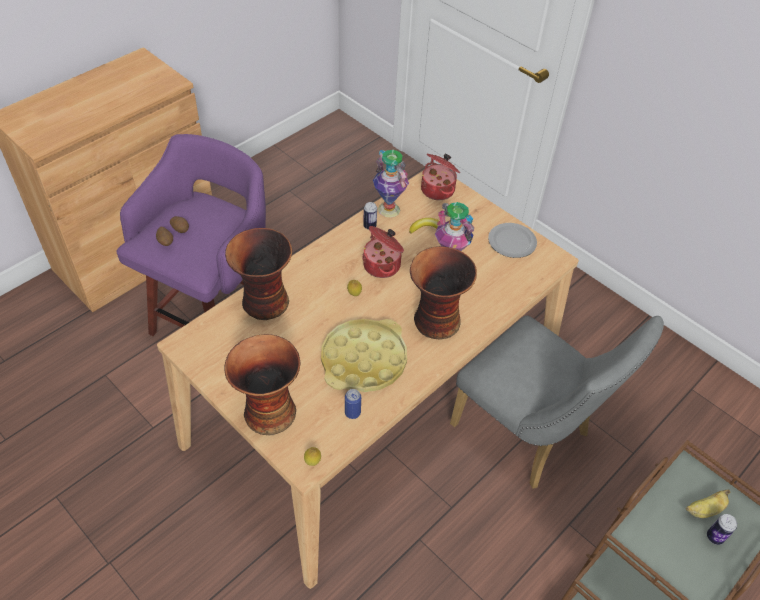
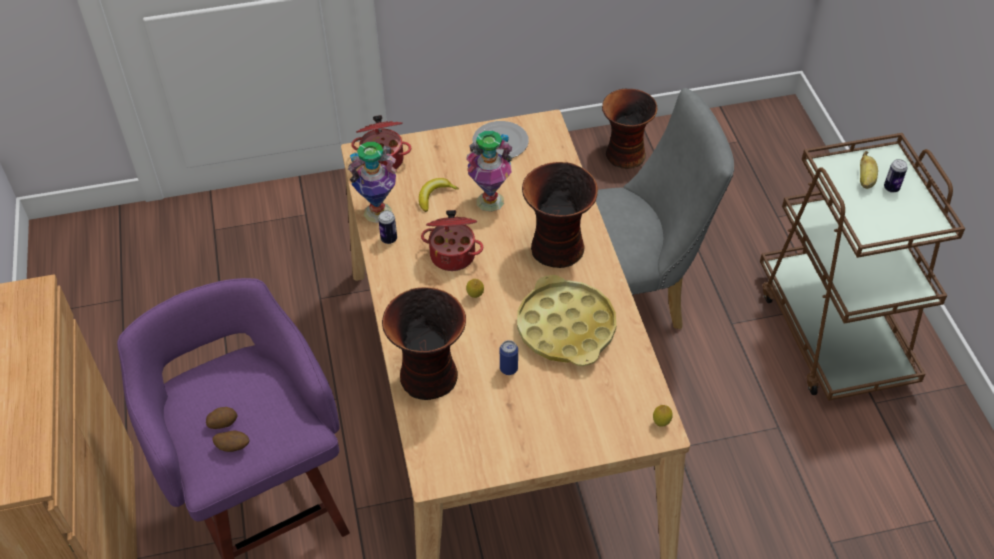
camera: 55 degrees left, 0 degrees up
(268, 412) = (577, 435): vase -> vase (624, 155)
(352, 413) = (623, 365): can -> can (508, 369)

